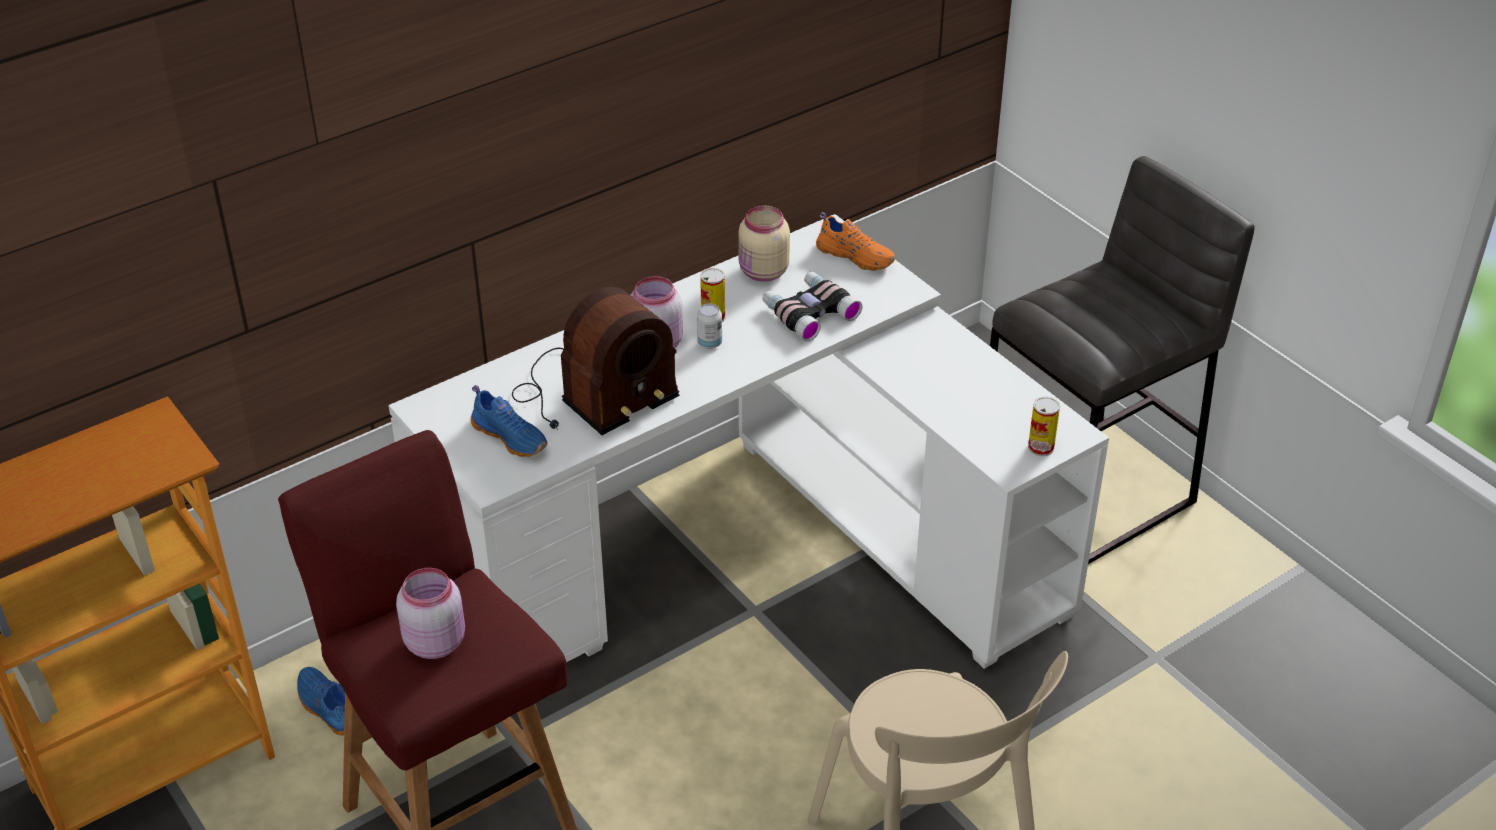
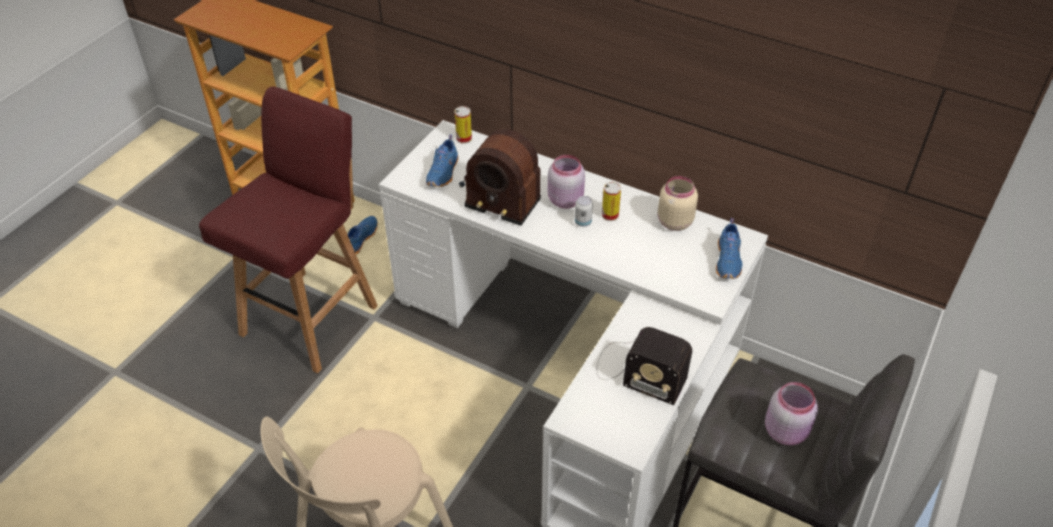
camera: 65 degrees right, 5 degrees up
(435, 641) = (267, 206): pink jar -> pink jar (786, 430)
(809, 312) = (648, 257): binoculars -> none
(856, 256) = (728, 261): orange shoe -> blue shoe
(969, 391) = (637, 371): none -> radio
(1041, 447) = (602, 431): can -> can (464, 138)

